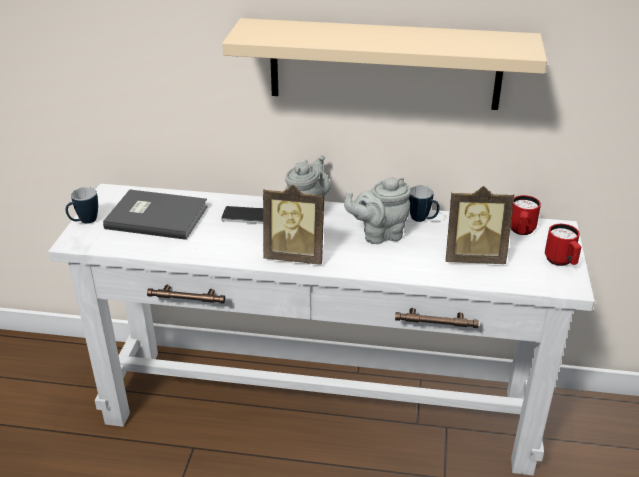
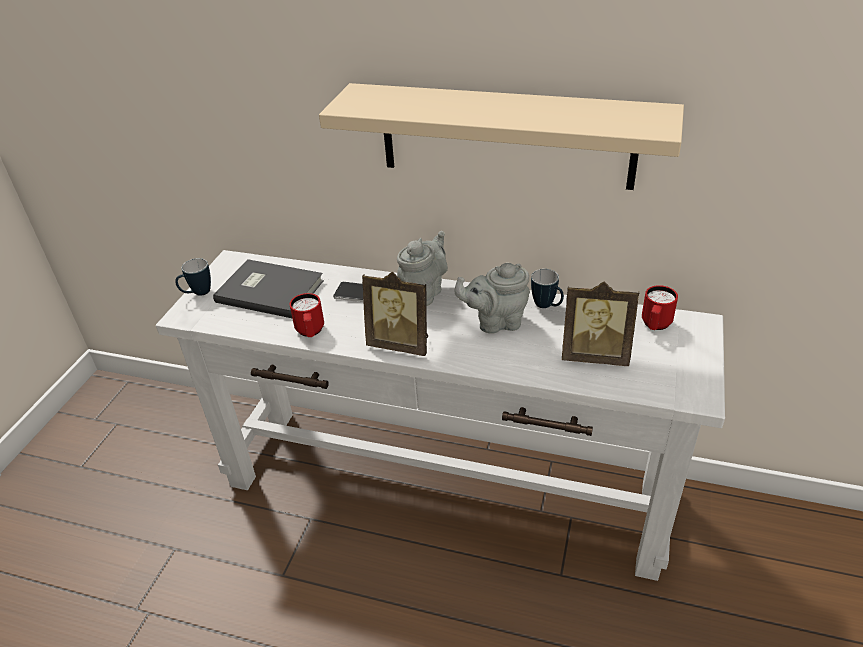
camera: 10 degrees right, 5 degrees up
(561, 262) = (694, 366): red mug -> red mug (310, 332)

